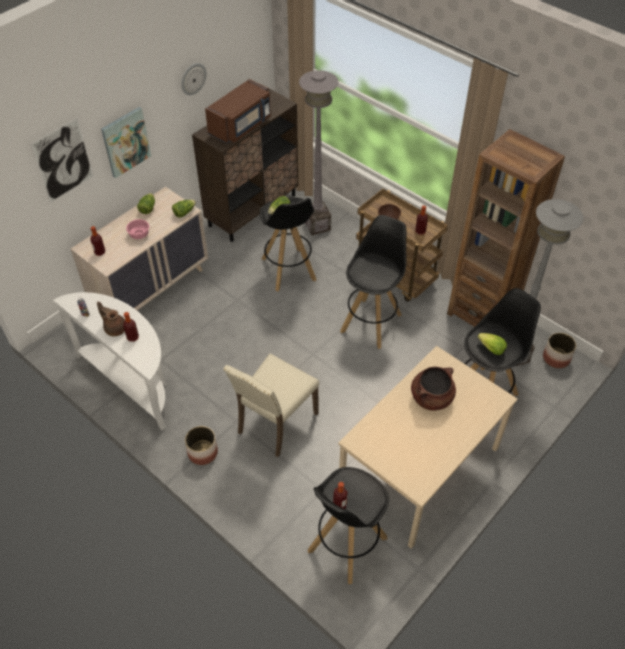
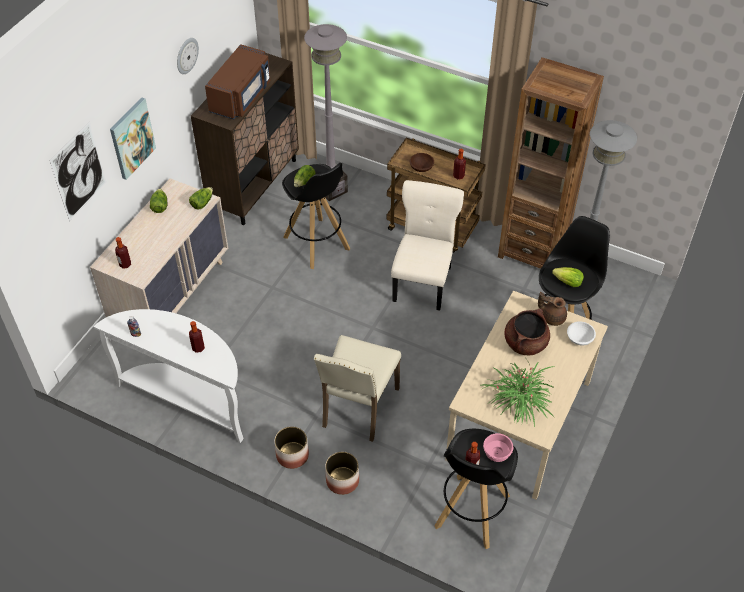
camera: 15 degrees left, 0 degrees up
(115, 328) = (175, 342): brown teapot -> brown teapot (552, 317)
(139, 234) = (161, 236): pink bowl -> pink bowl (496, 452)
(371, 322) = (423, 282): black stool -> beige chair
(407, 452) = (519, 401): none -> potted plant
(485, 405) = (579, 338): none -> white bowl
(556, 358) = (619, 280): planter -> planter (343, 480)

